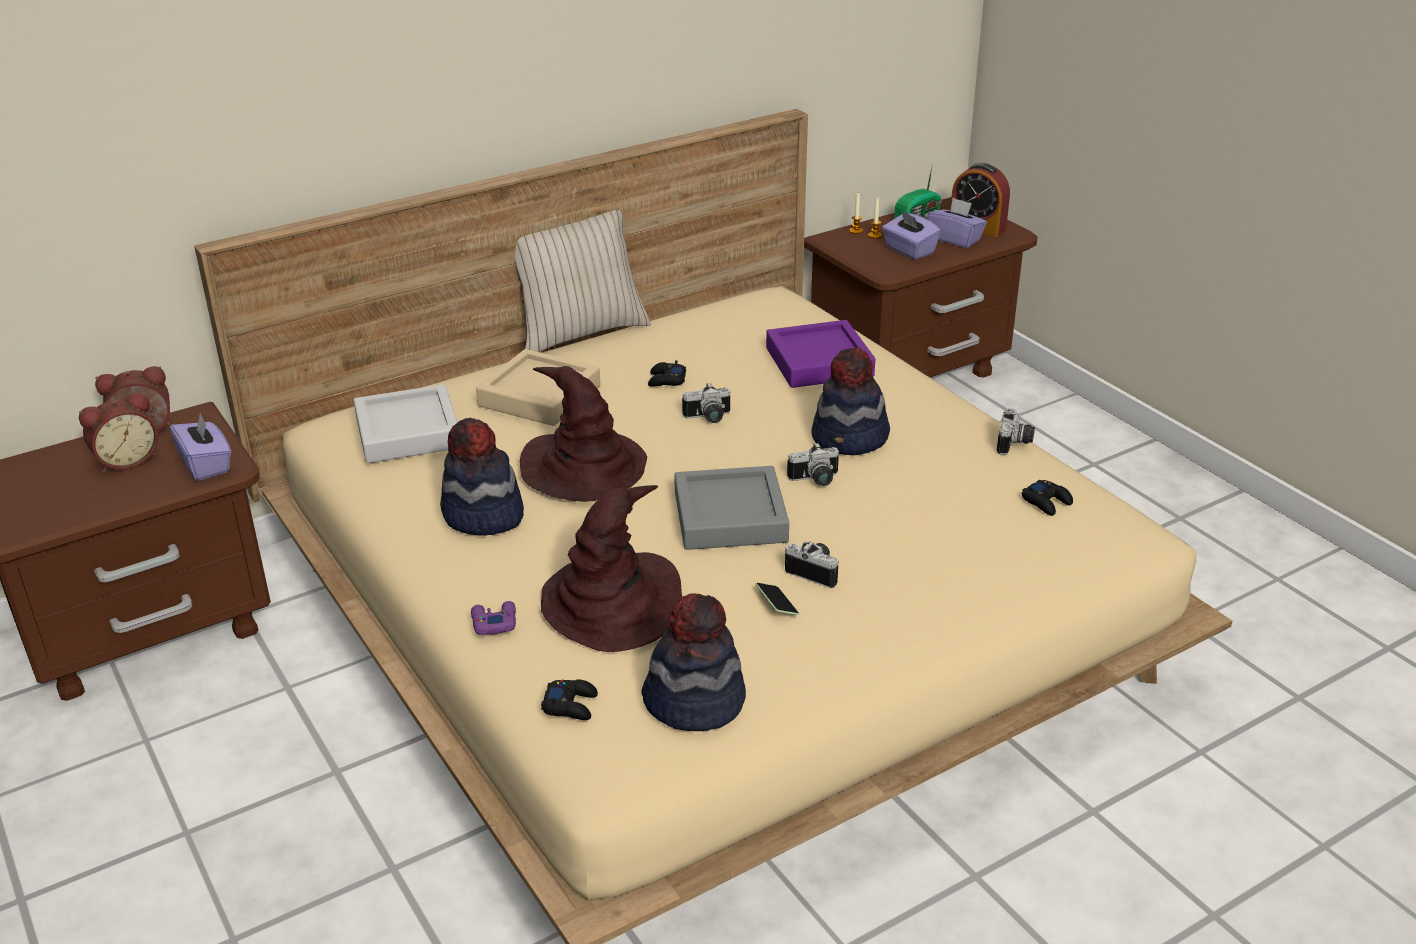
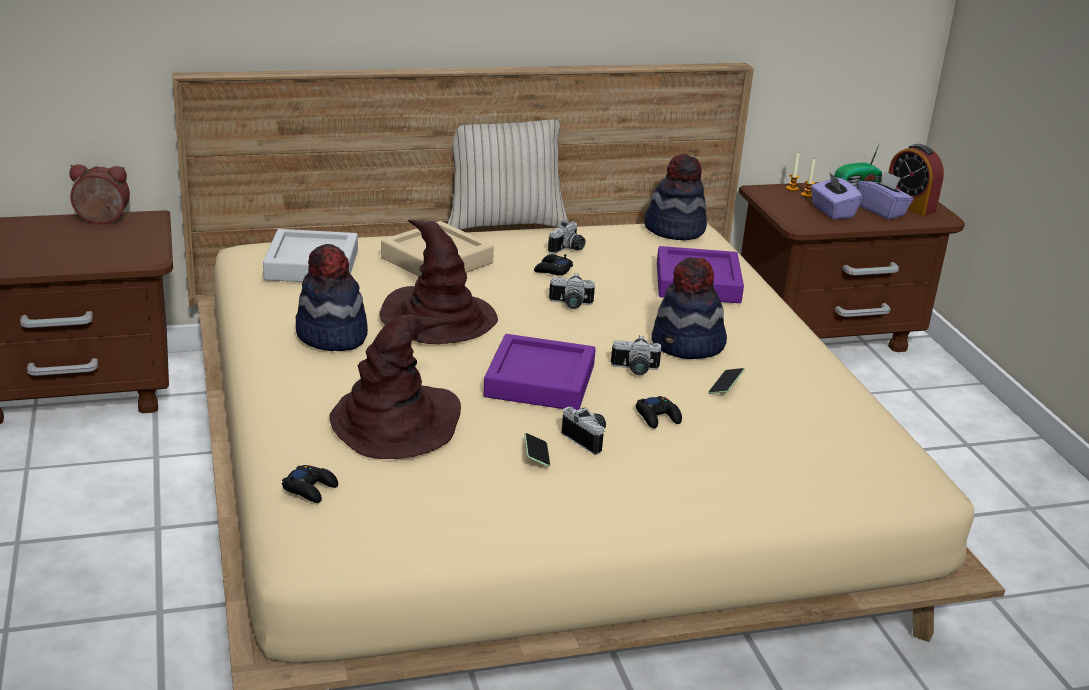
camera: 15 degrees right, 5 degrees down
(126, 460) = (76, 236): alarm clock -> none
(206, 465) = (133, 252): purple tissue box -> none
(494, 622) = (288, 414): purple game controller -> none
(694, 701) = (416, 511): hat -> hat (674, 229)
(730, 517) = (540, 381): grey tray -> purple tray
(912, 478) = (725, 387): none -> phone
(1015, 443) = (842, 381): camera -> camera (568, 249)
(1046, 502) = (842, 433): black game controller -> black game controller (658, 417)

